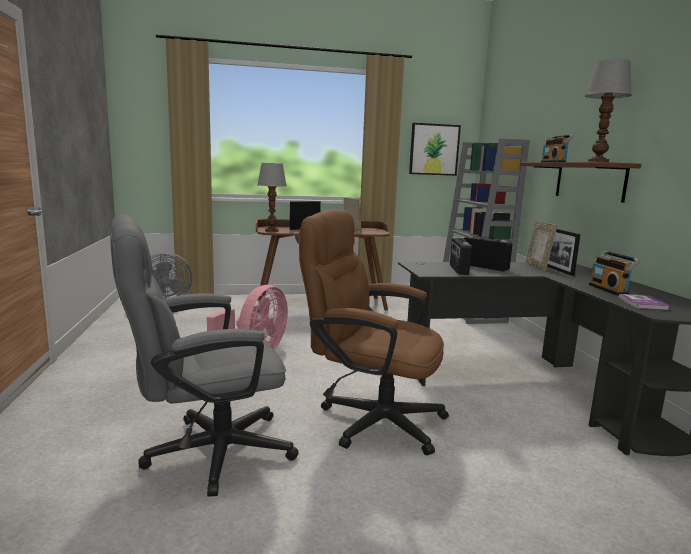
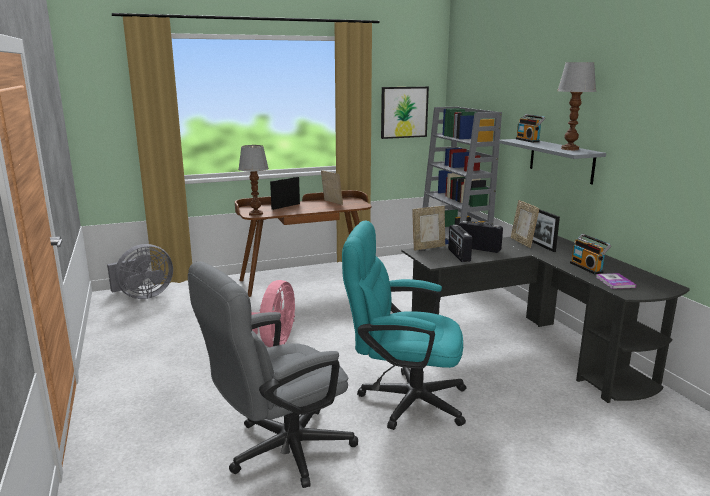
camera: 10 degrees left, 5 degrees up
(370, 419) = (402, 399): brown office chair -> turquoise office chair
(428, 262) = (428, 247): none -> picture frame
(589, 181) = (561, 160): brown shelf -> grey shelf

